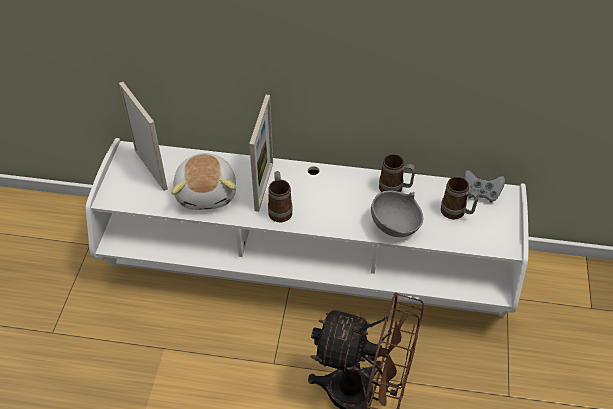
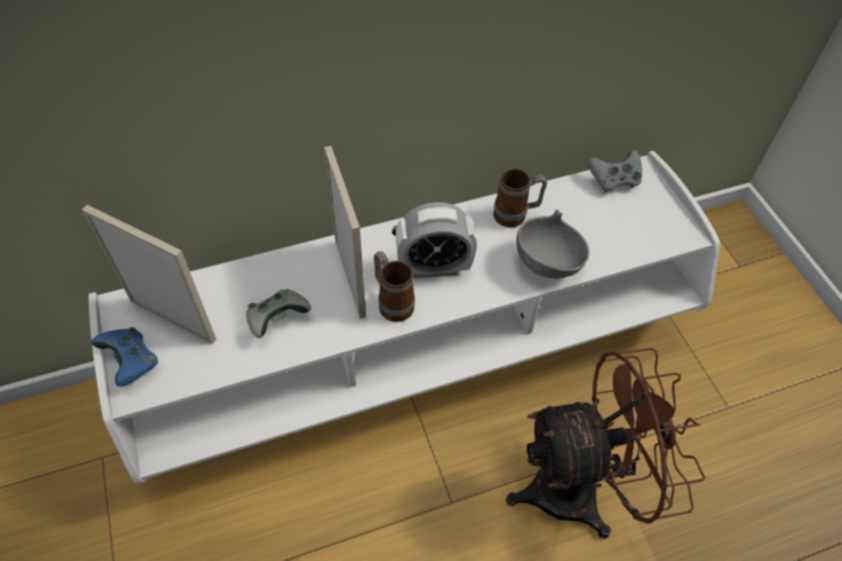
camera: 30 degrees left, 5 degrees up
(116, 183) = (131, 363): none -> blue game controller
(207, 192) = (277, 319): plush toy -> grey game controller
(319, 200) = (434, 267): none -> alarm clock
(456, 213) = (605, 217): mug -> none

